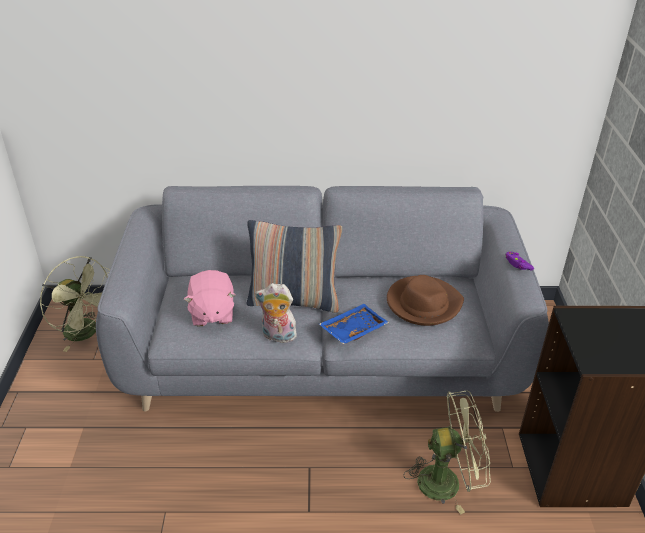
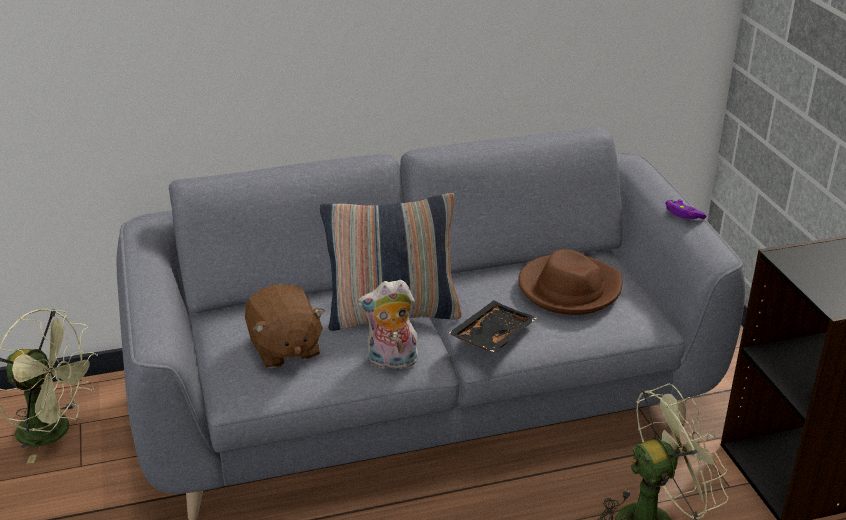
camera: 15 degrees left, 5 degrees down
(212, 313) = (284, 349): pink plush toy -> brown plush toy
(352, 329) = (491, 335): blue tray -> black tray

